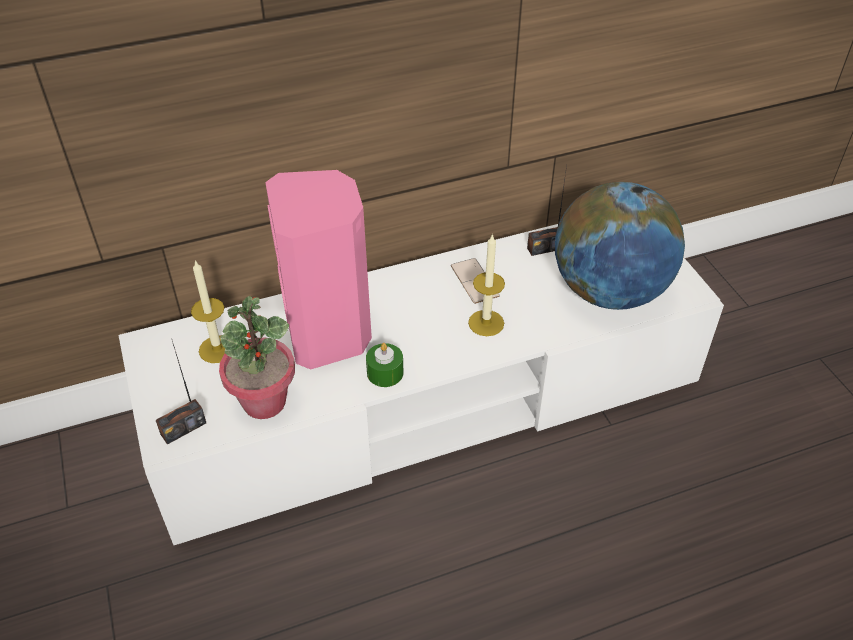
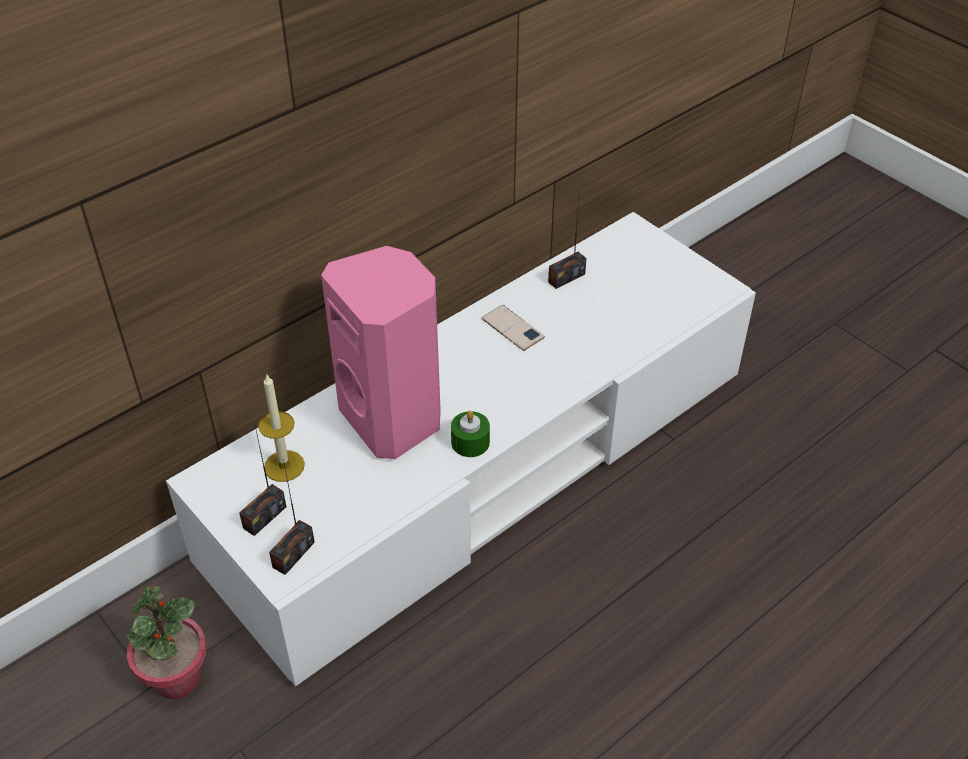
camera: 20 degrees left, 0 degrees up
(177, 388) = (264, 517): none -> radio
(264, 402) = (363, 504): potted plant -> potted plant (177, 678)
(486, 323) = (544, 367): candle -> none
(609, 291) = (647, 306): globe -> none

